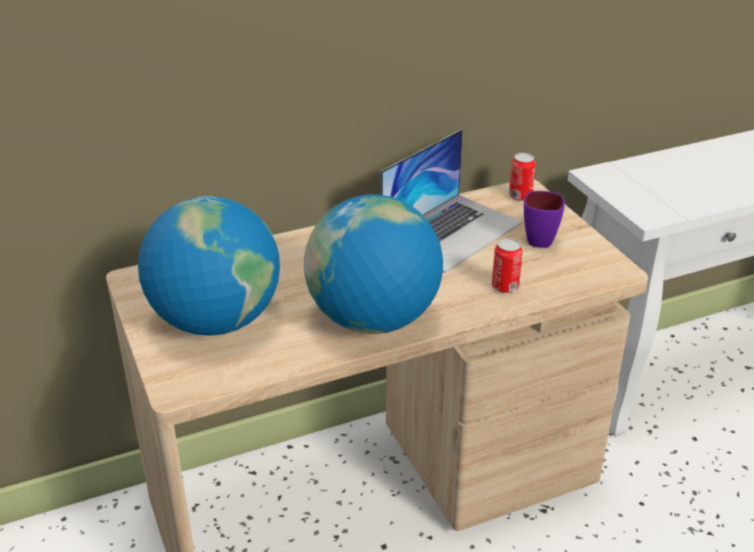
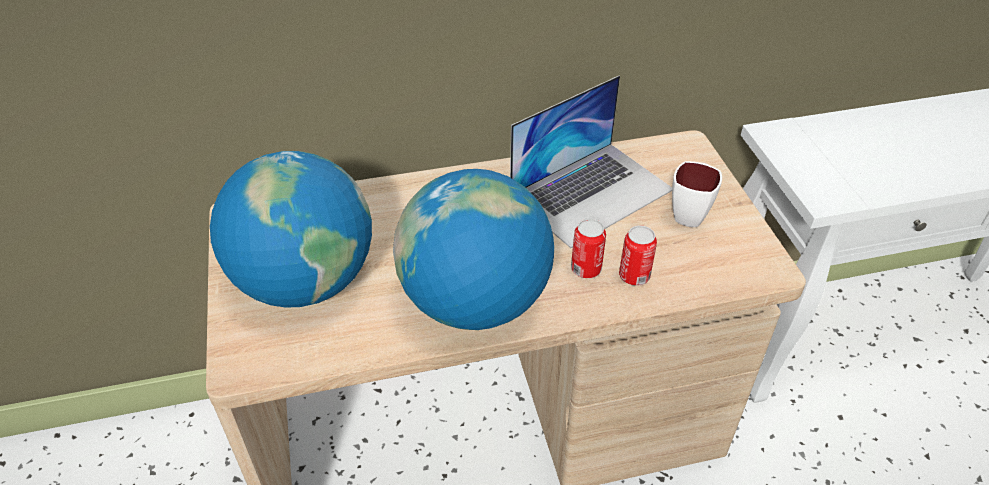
camera: 10 degrees right, 10 degrees up
(520, 196) = (680, 153): can -> can (586, 269)
(540, 237) = (690, 212): purple mug -> white mug

